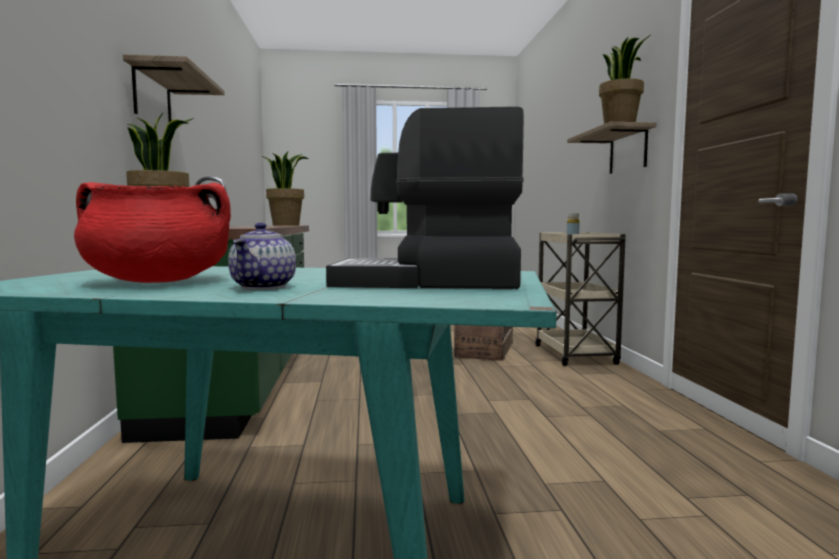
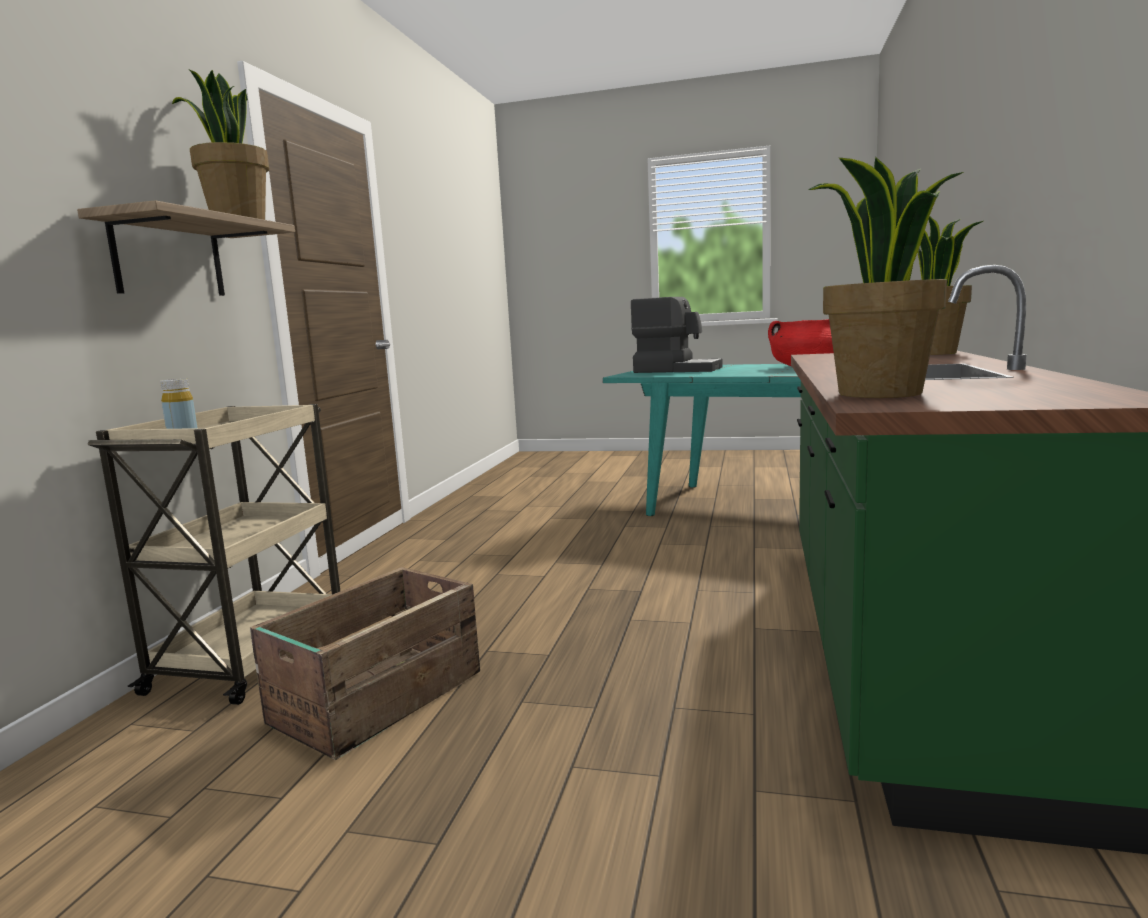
camera: 160 degrees left, 5 degrees up
(152, 98) = (1043, 133): shelf -> none
(264, 287) = (748, 366): teapot -> none

